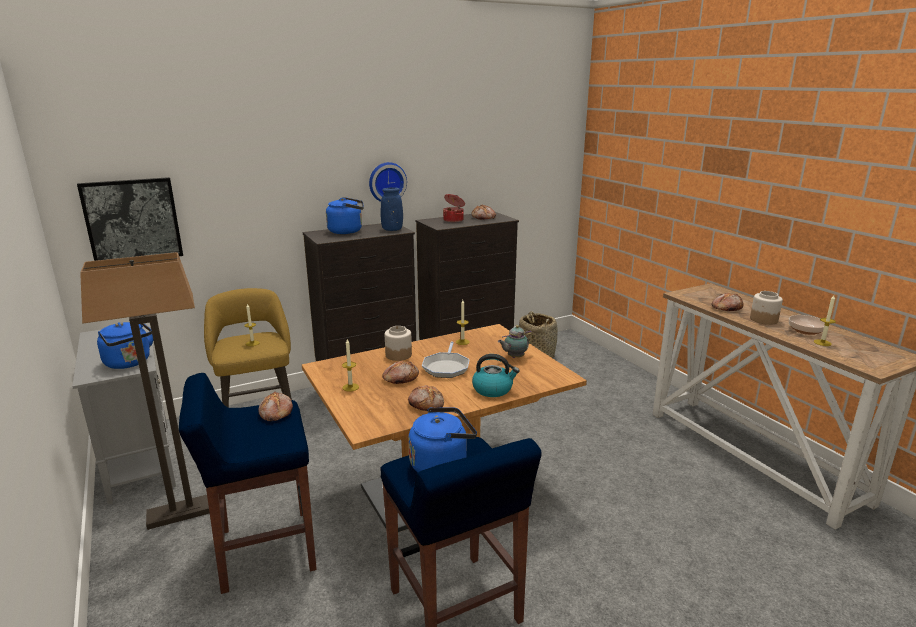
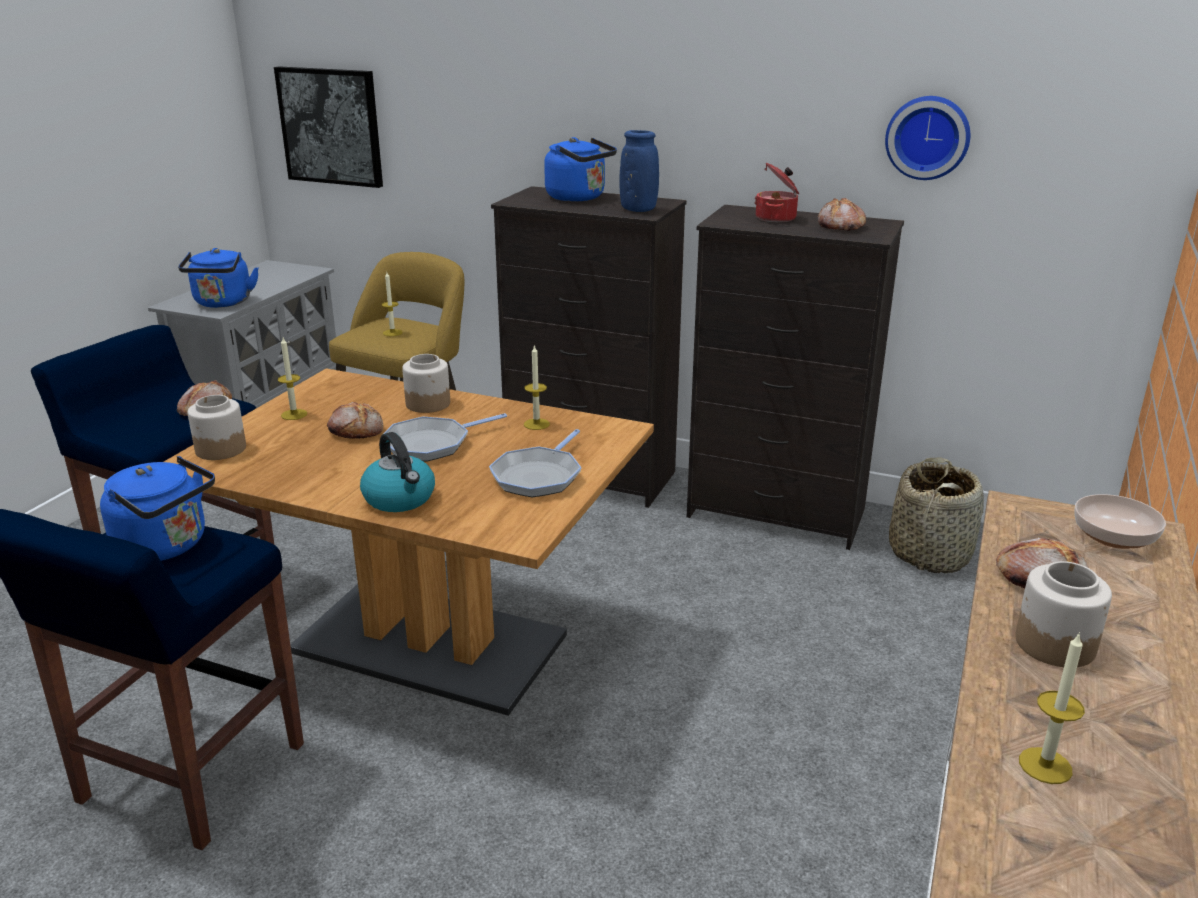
camera: 50 degrees right, 5 degrees up
(183, 512) = (210, 507): floor lamp -> none
(361, 416) = (220, 449): none -> jar
(386, 182) = (686, 123): wall clock -> wall clock (928, 137)
(426, 404) = (299, 472): bread -> none
(514, 357) = (538, 476): teapot -> frying pan
(805, 331) = (1090, 721): bowl -> bowl (1112, 535)

